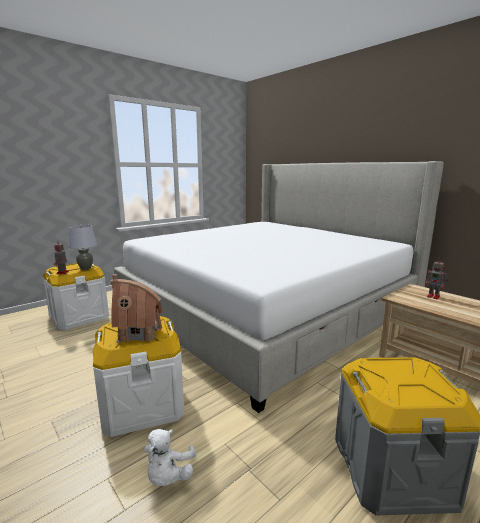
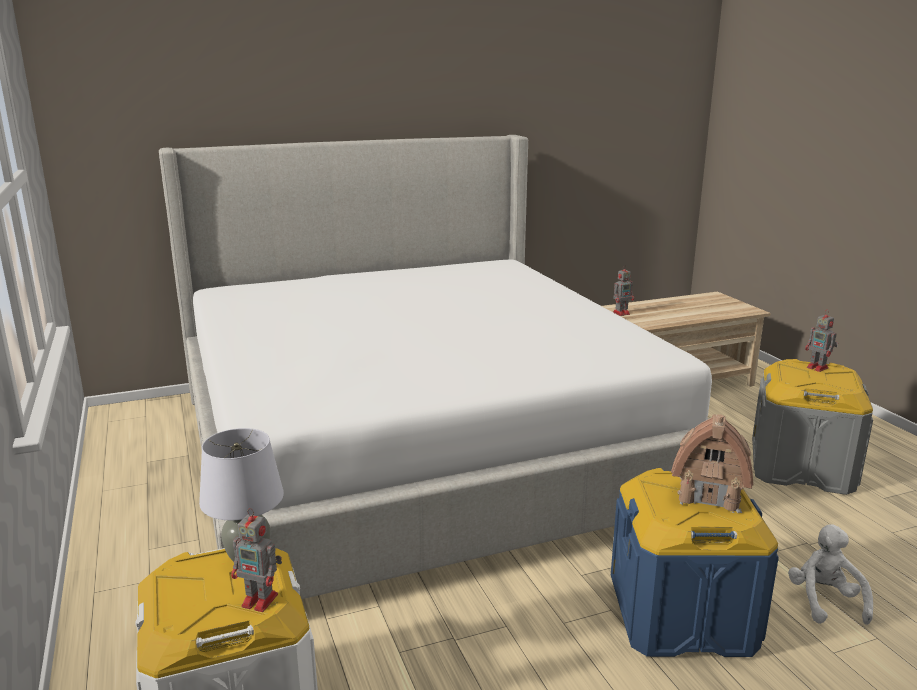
camera: 70 degrees left, 5 degrees up
(142, 404) = (682, 615): white storage box -> blue storage box
(168, 476) = (824, 601): white plush toy -> white plush toy turned 120 degrees counterclockwise
(430, 380) = (818, 368): none -> toy robot

